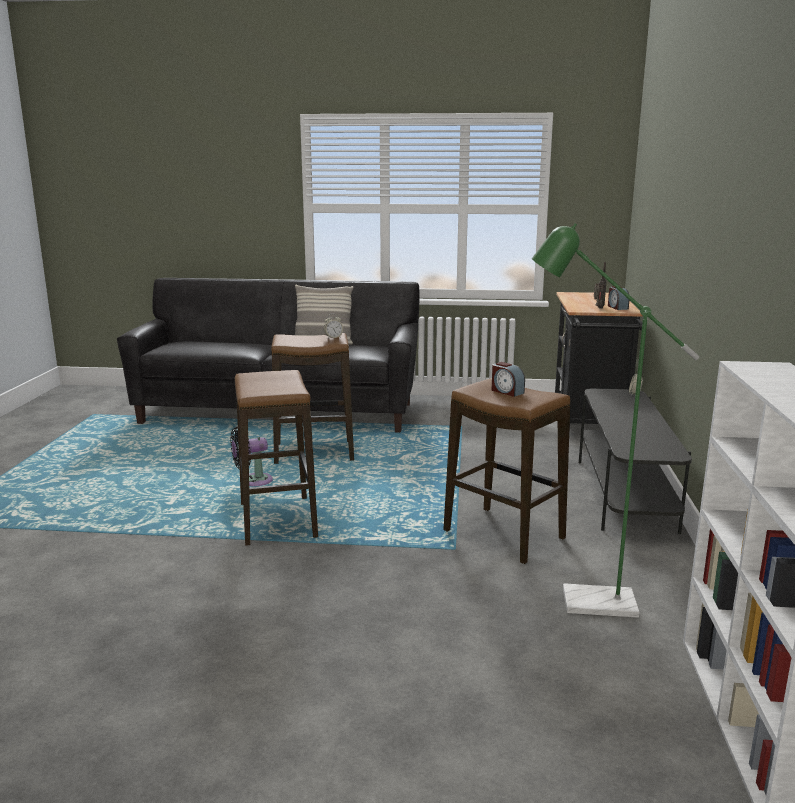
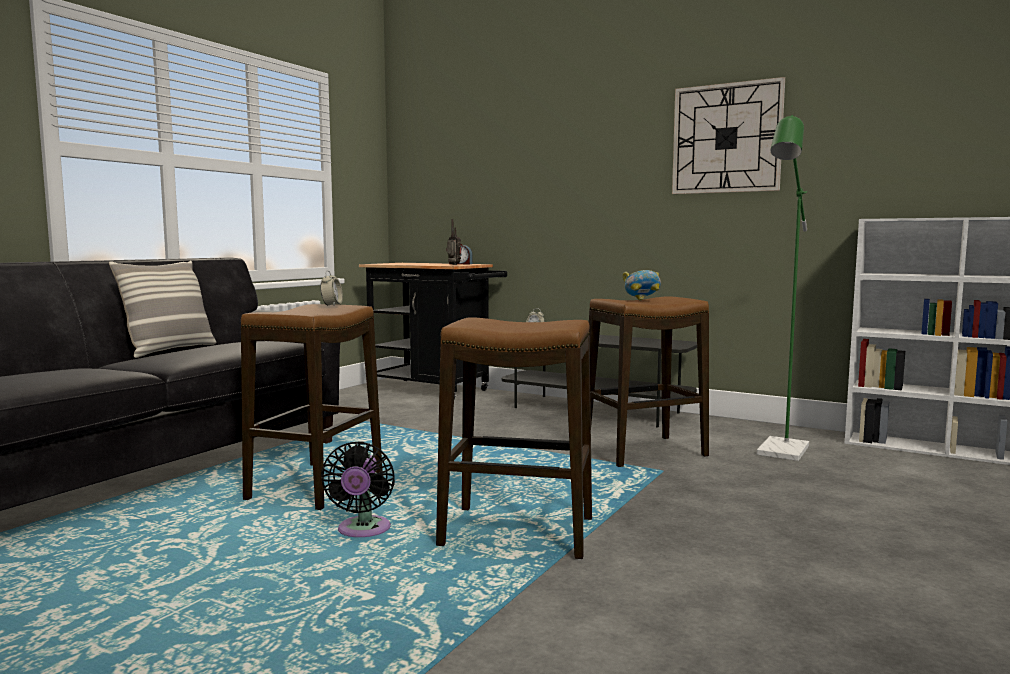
camera: 65 degrees left, 10 degrees down
(506, 391) = (642, 300): alarm clock -> bowl
(745, 211) = (726, 138): none -> wall clock

